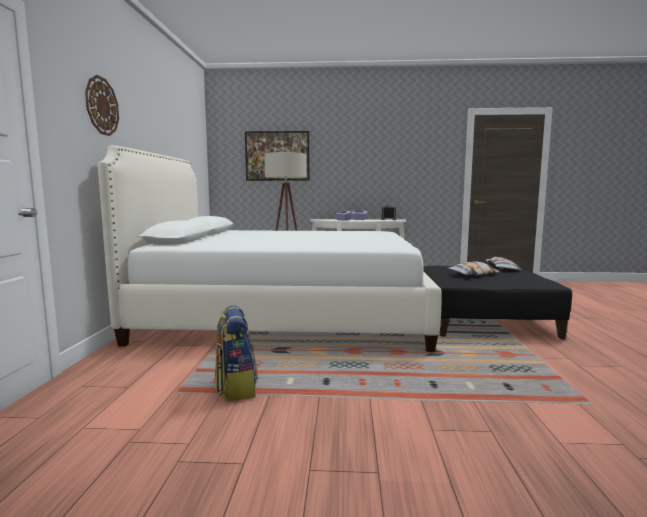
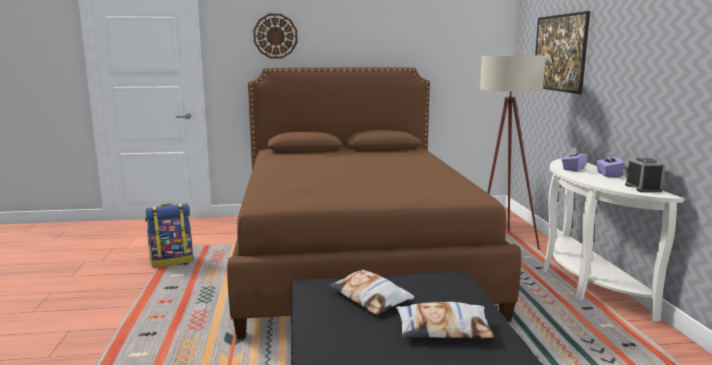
camera: 80 degrees right, 5 degrees up
(286, 316) = (355, 257): white bed -> brown bed

